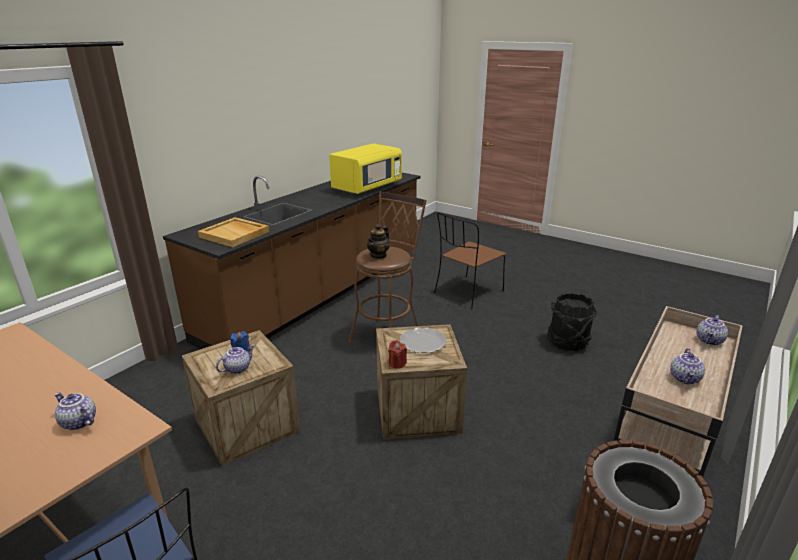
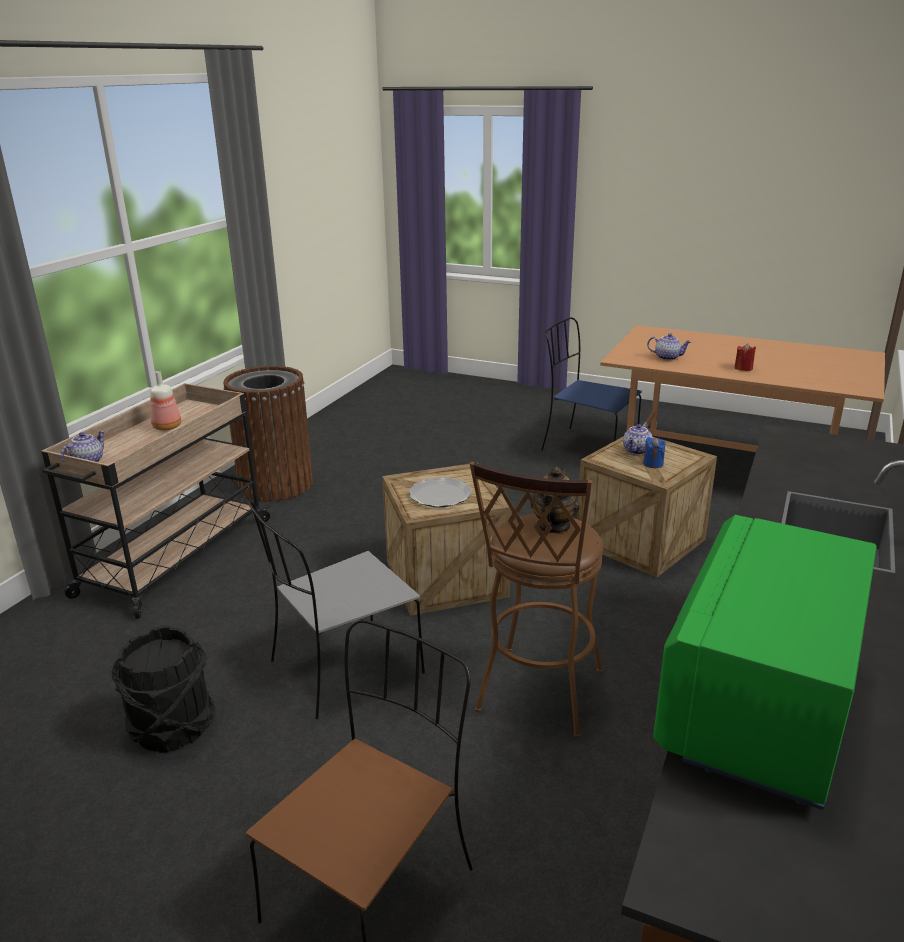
camera: 170 degrees right, 0 degrees up
(235, 234) = (814, 461): beige tray -> none
(366, 187) = (760, 705): yellow microwave -> green microwave
(397, 363) = (464, 471): red candle -> red candle (743, 368)
(487, 358) = (343, 669): none -> grey chair
(685, 379) = (166, 427): teapot -> bottle

